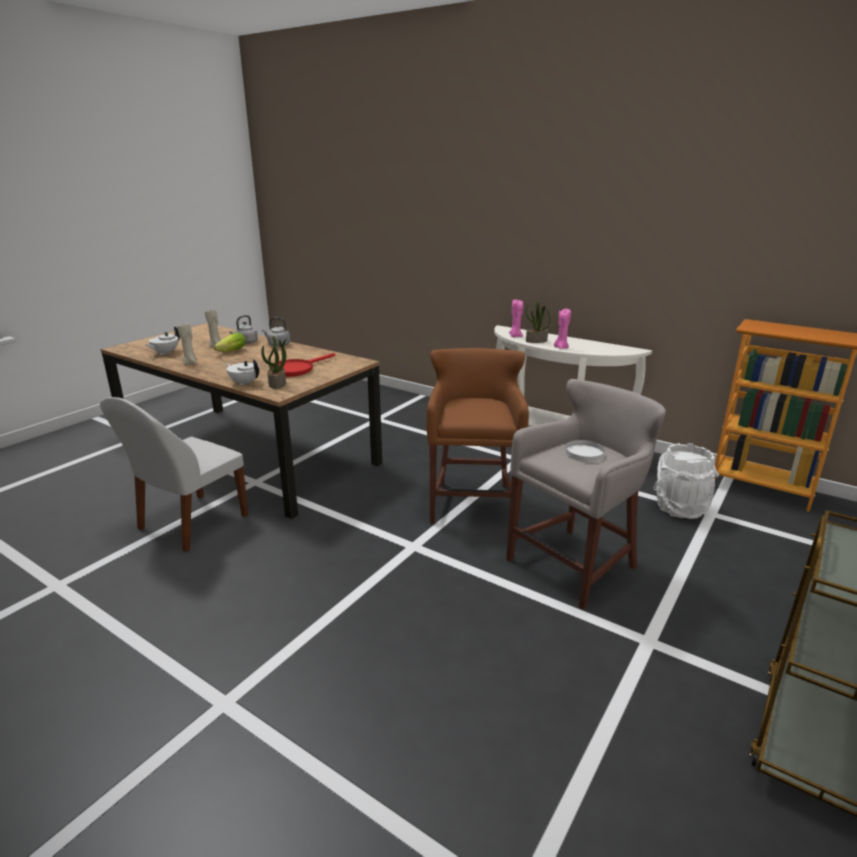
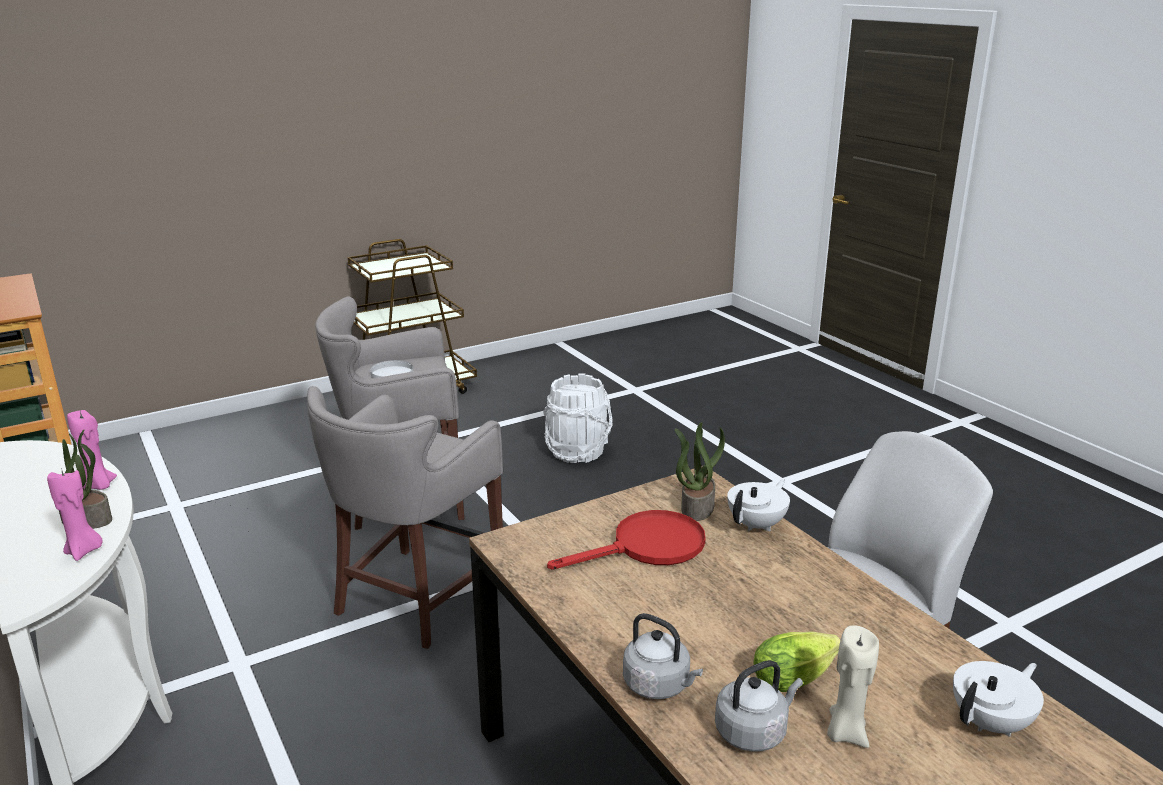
camera: 155 degrees left, 0 degrees up
(190, 363) = (892, 638): beige candle -> none
(244, 383) = (757, 525): white teapot -> white teapot turned 105 degrees counterclockwise
(473, 501) = (415, 599): brown stool -> grey stool
(680, 507) = (190, 520): white bucket -> white bucket (577, 451)

